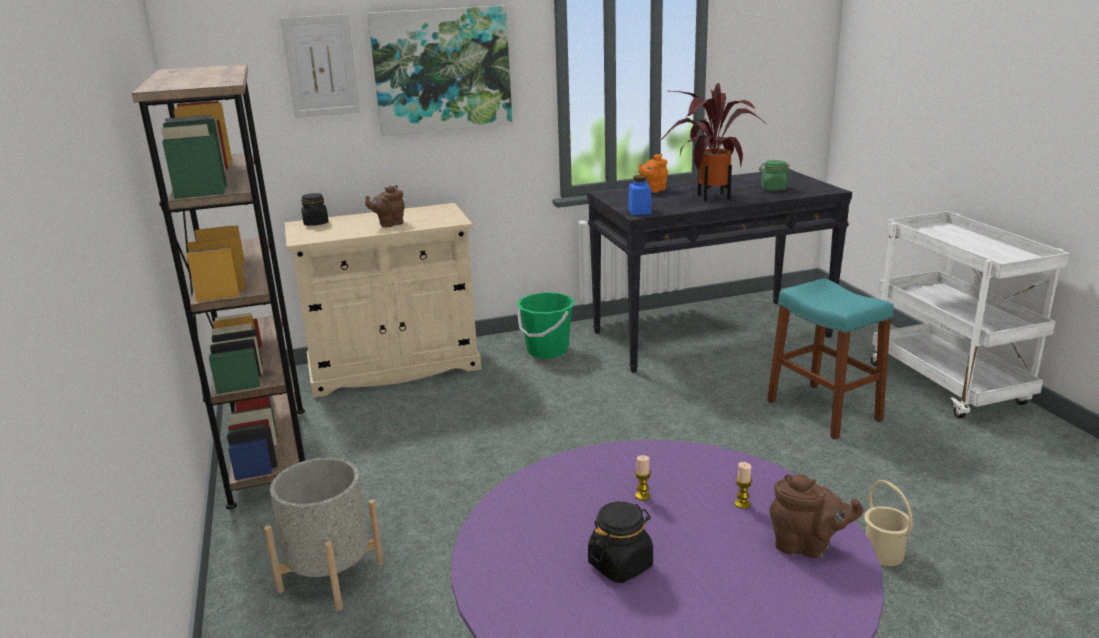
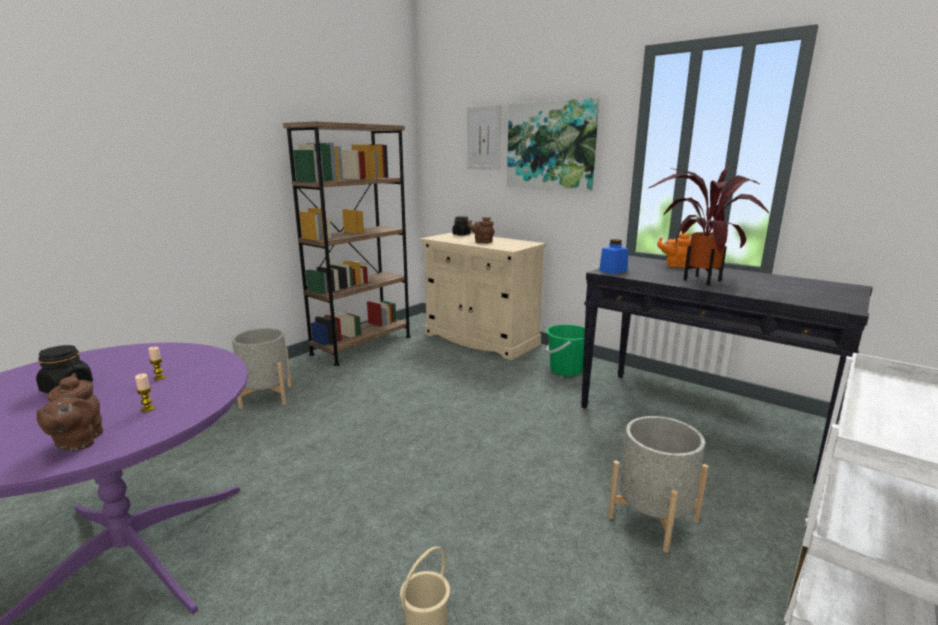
camera: 55 degrees right, 5 degrees down
(773, 189) = (783, 291): green jar -> none
(823, 410) = (653, 519): turquoise stool -> grey planter

